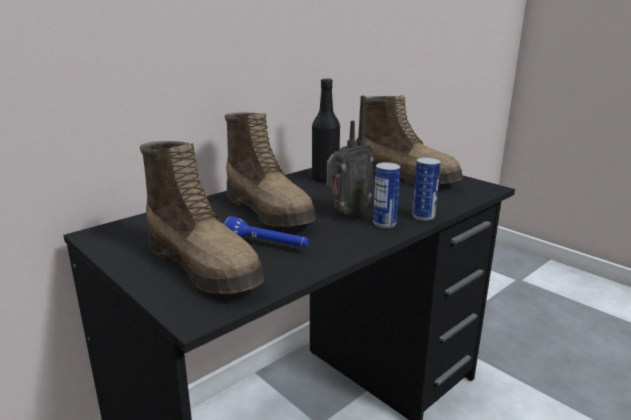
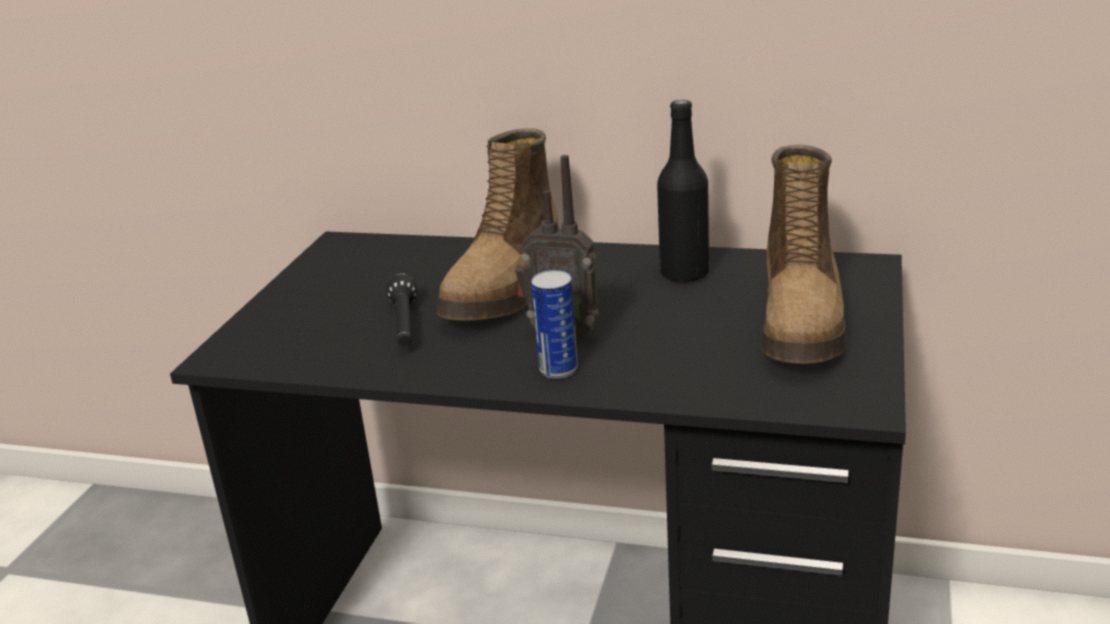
camera: 60 degrees right, 5 degrees up
(205, 266) = (320, 318): boot -> none
(266, 244) = (405, 326): blue flashlight -> black flashlight
(423, 217) = (624, 388): can -> none

